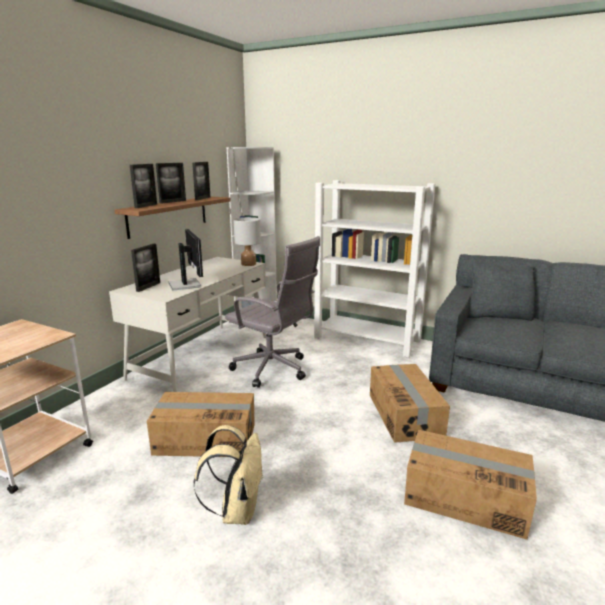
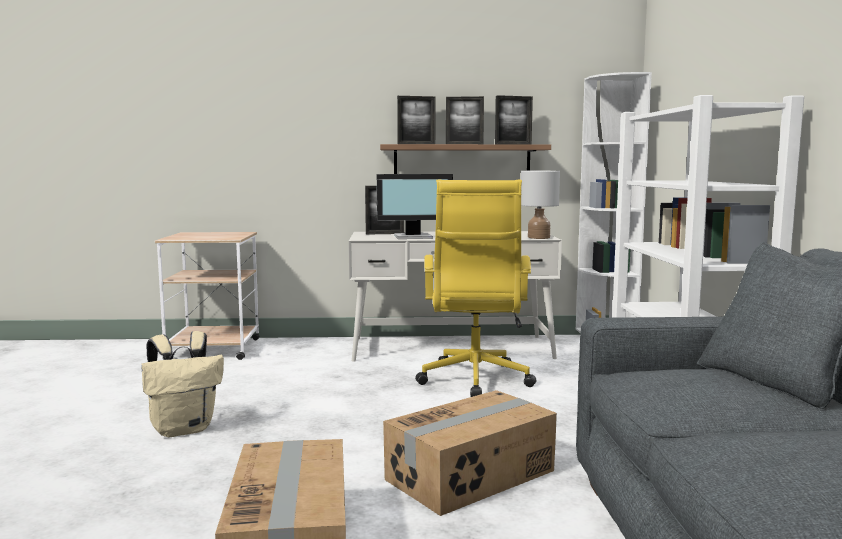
camera: 60 degrees right, 10 degrees down
(186, 284) = (414, 237): monitor -> monitor turned 45 degrees clockwise
(205, 438) = (290, 390): cardboard box -> none
(274, 370) = (475, 381): grey office chair -> yellow office chair

